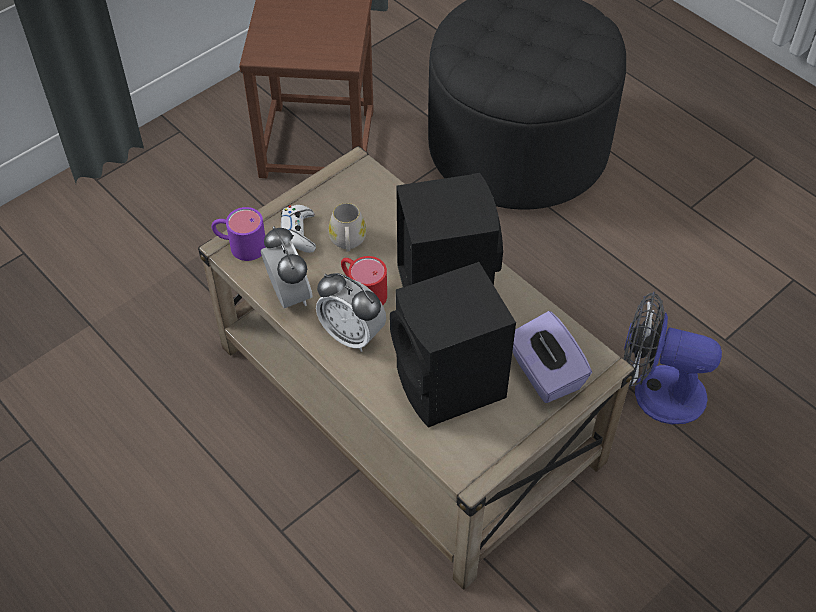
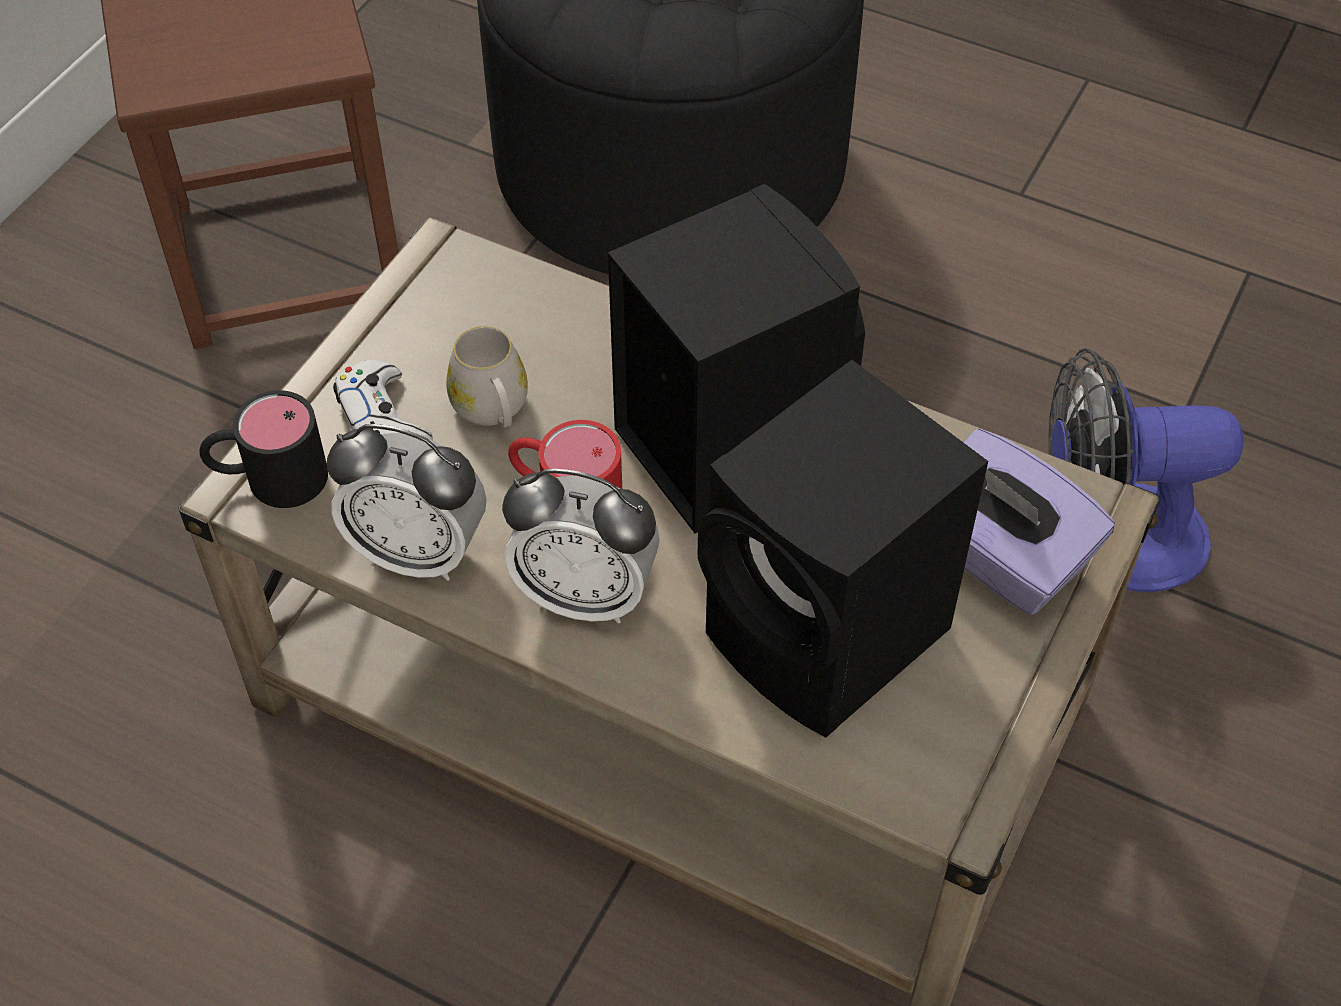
camera: 20 degrees left, 0 degrees up
(240, 245) = (269, 478): purple mug -> black mug
(289, 295) = (418, 552): alarm clock -> alarm clock turned 150 degrees clockwise

